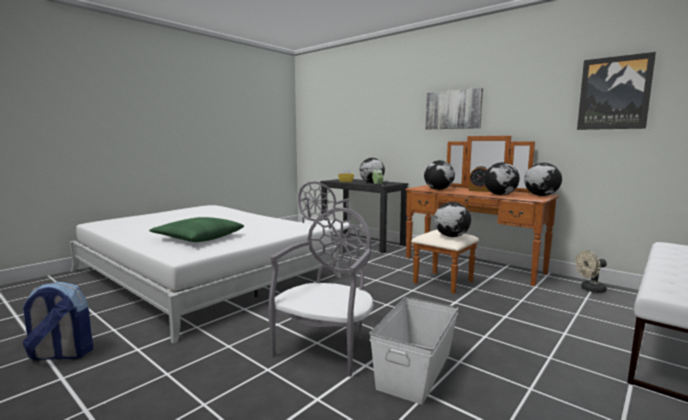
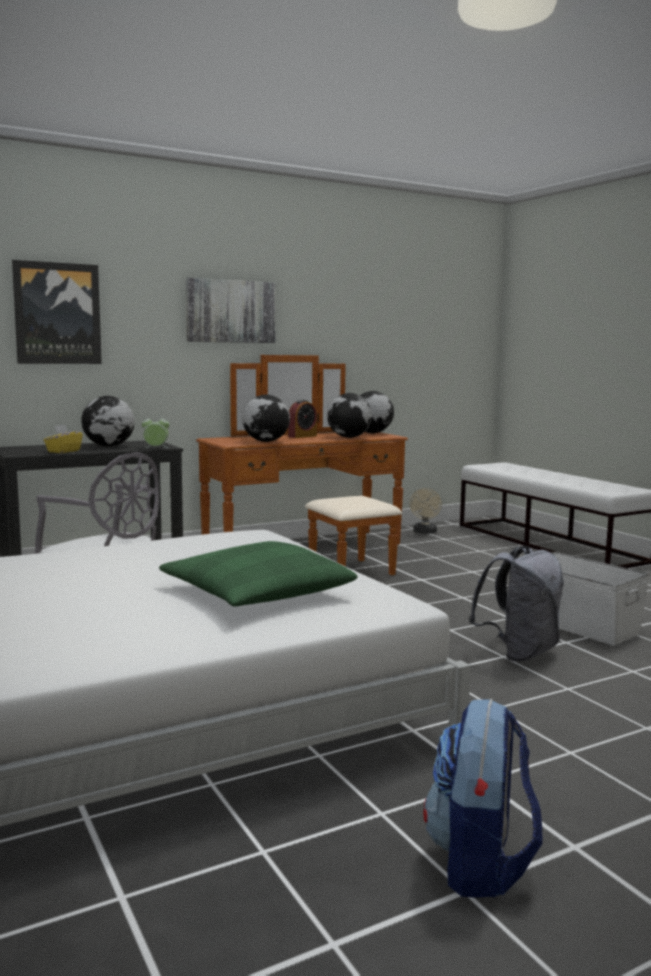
camera: 70 degrees left, 0 degrees up
(326, 347) = (519, 653): grey chair -> grey backpack
(451, 236) = (369, 500): globe -> none
(614, 93) = (409, 310): picture -> picture (57, 313)

